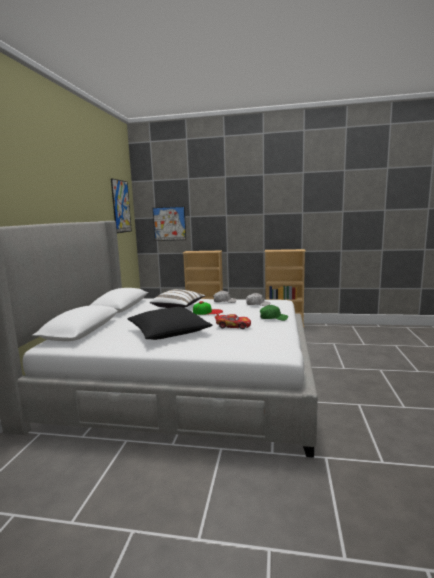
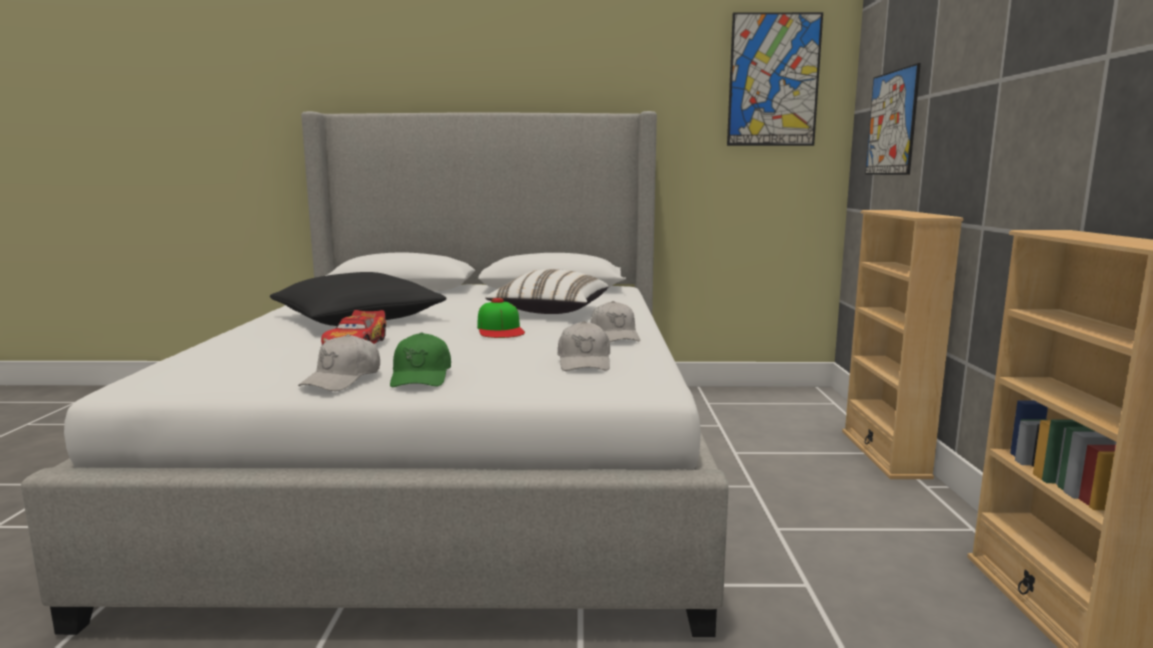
camera: 80 degrees right, 0 degrees up
(277, 325) = (343, 379): none -> white cap

